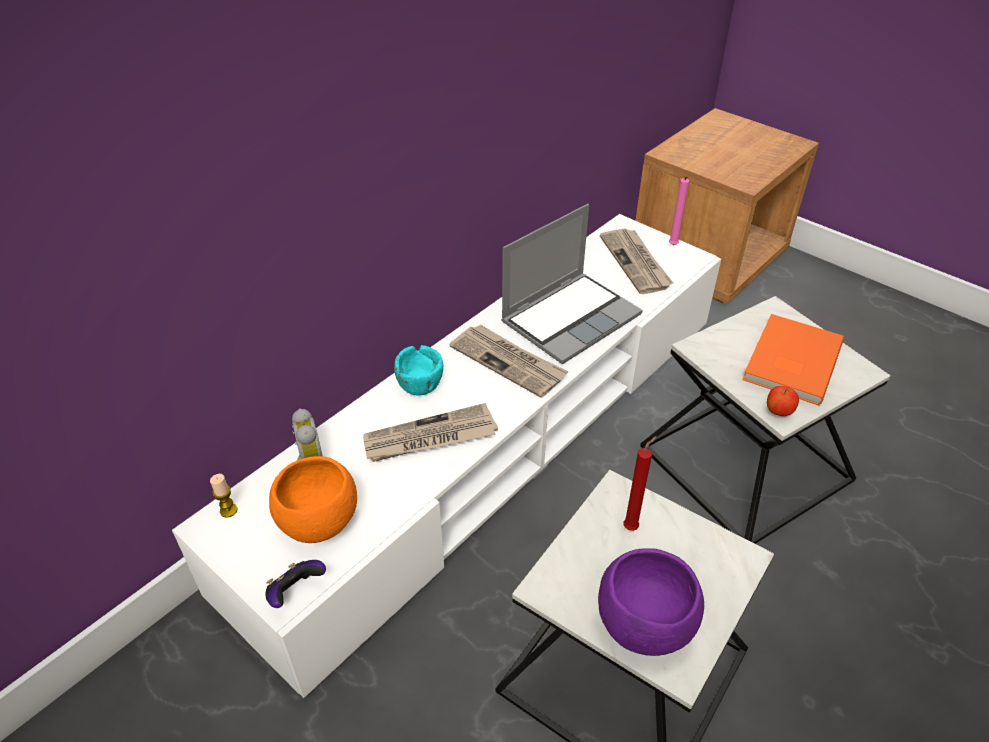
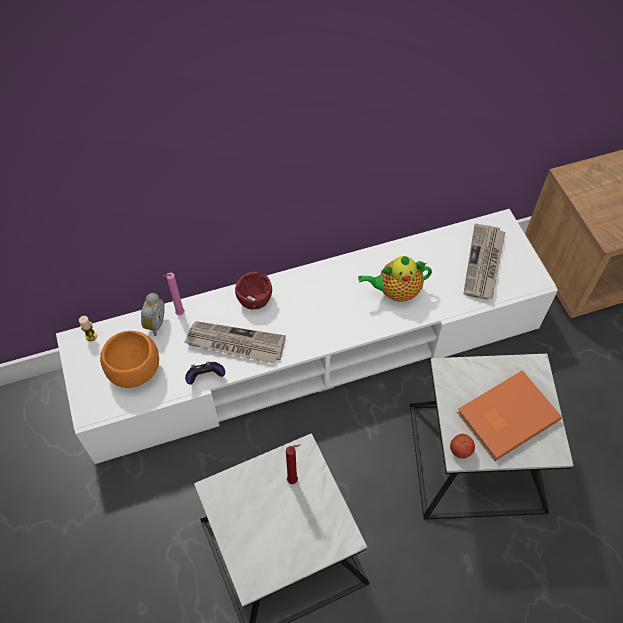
camera: 30 degrees right, 15 degrees up
(295, 592) = (97, 410): game controller -> game controller (206, 377)
(420, 385) = (254, 300): turquoise bowl -> red bowl
(509, 362) = (325, 309): newspaper -> none
(571, 318) = (396, 291): laptop -> teapot
(644, 626) = (251, 545): purple bowl -> none
(672, 246) = (527, 260): pink candle -> pink candle (179, 314)

